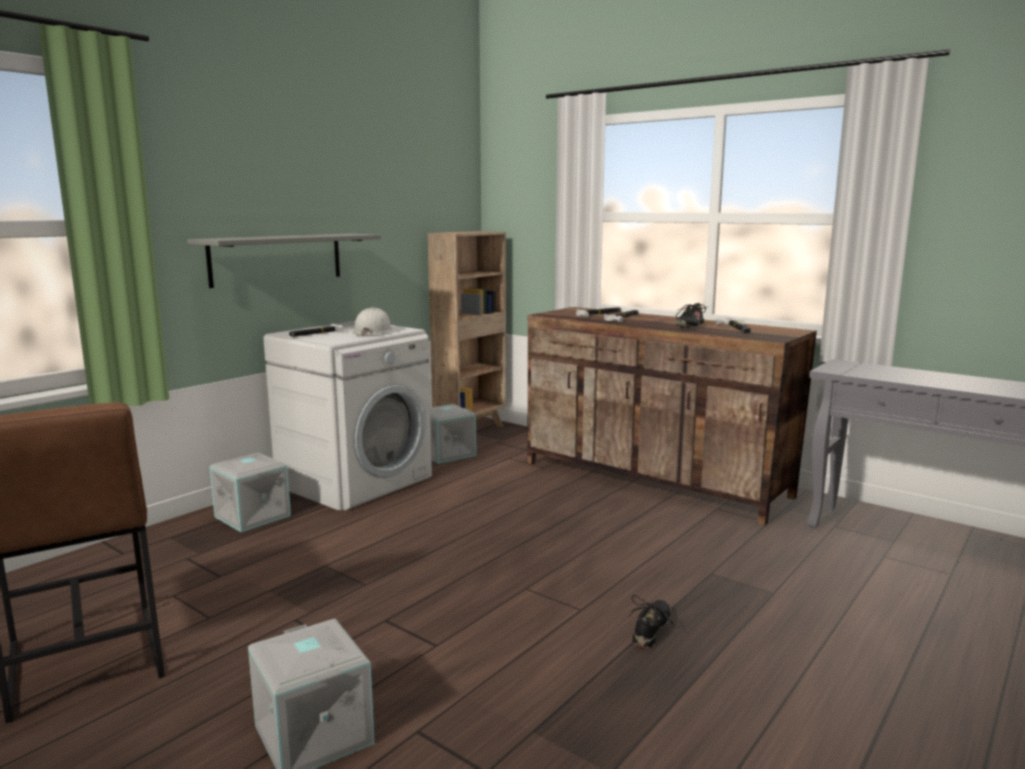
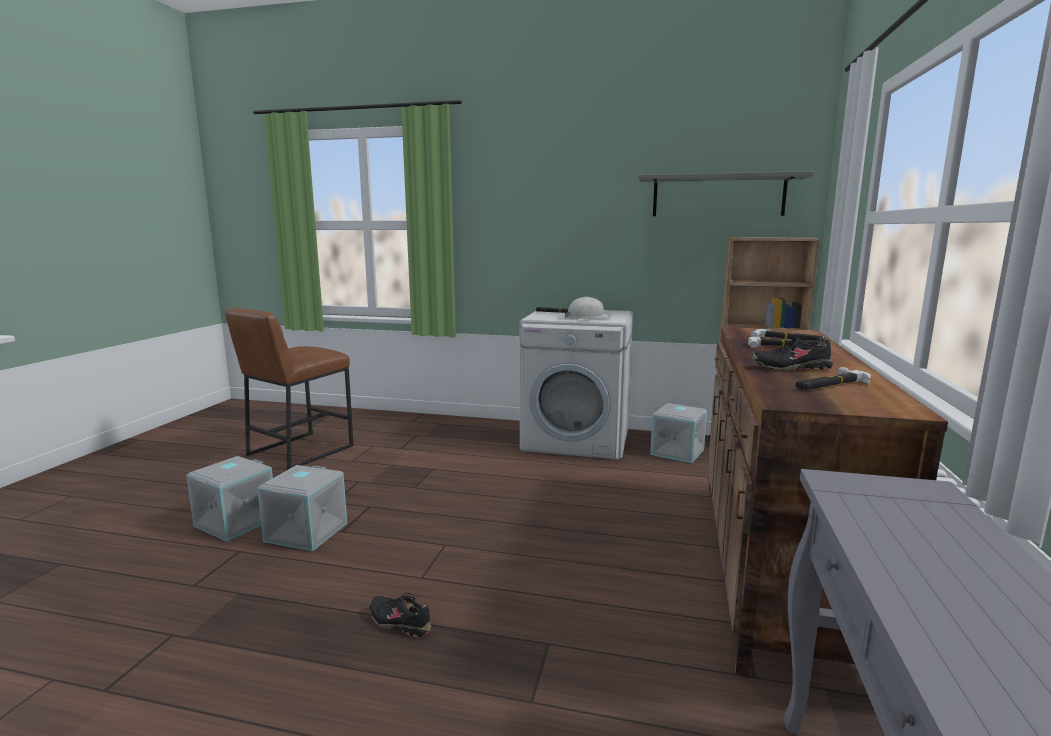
camera: 65 degrees right, 0 degrees up
(254, 516) = (486, 431): grey storage box -> grey storage box (307, 533)
(277, 259) = (557, 252): grey shelf -> grey shelf (718, 196)
(651, 630) = (400, 622): black shoe -> black shoe turned 150 degrees counterclockwise

